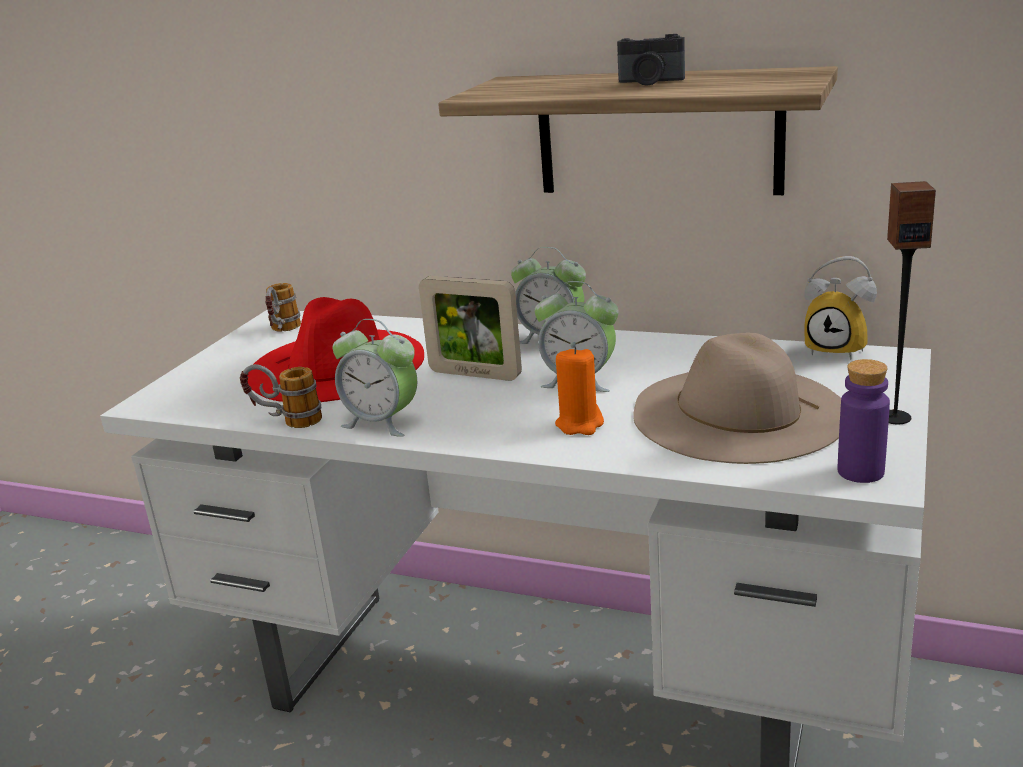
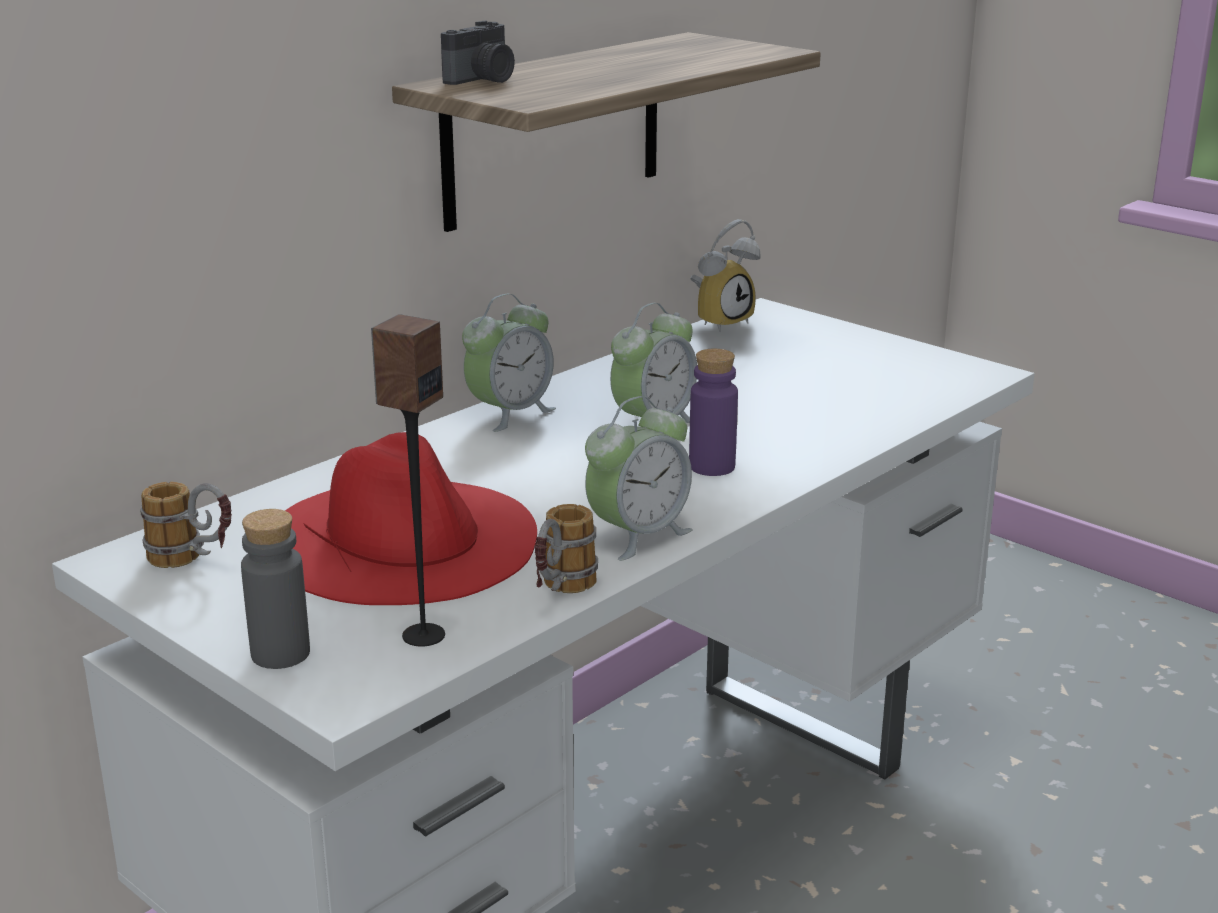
camera: 70 degrees left, 0 degrees up
(187, 378) = (280, 654): none -> grey bottle
(475, 374) = (560, 467): picture frame -> none
(580, 424) = (763, 444): orange candle -> none
(650, 82) = (626, 64): camera -> camera (483, 80)
(737, 412) = (810, 383): beige hat -> none
(860, 472) = (964, 374): purple bottle -> purple bottle (712, 466)
(894, 417) = (880, 340): speaker -> speaker (423, 635)

